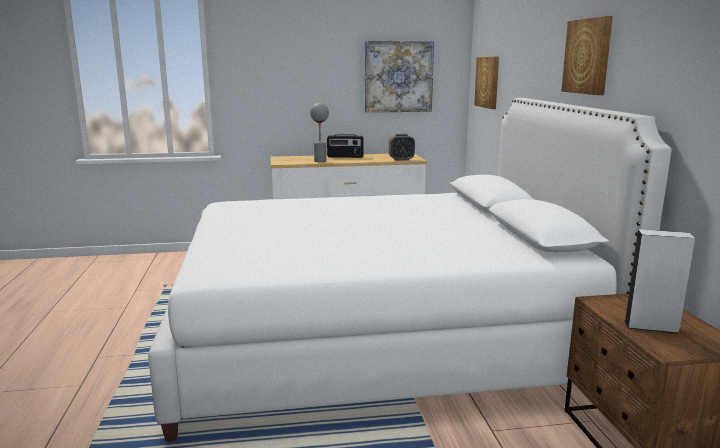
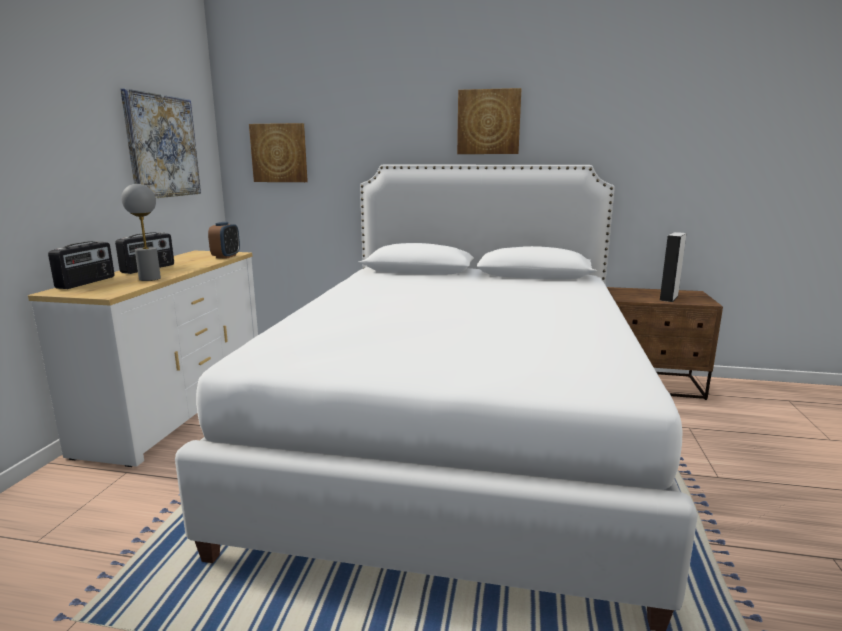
camera: 70 degrees left, 0 degrees up
(301, 156) = (87, 282): none -> radio

